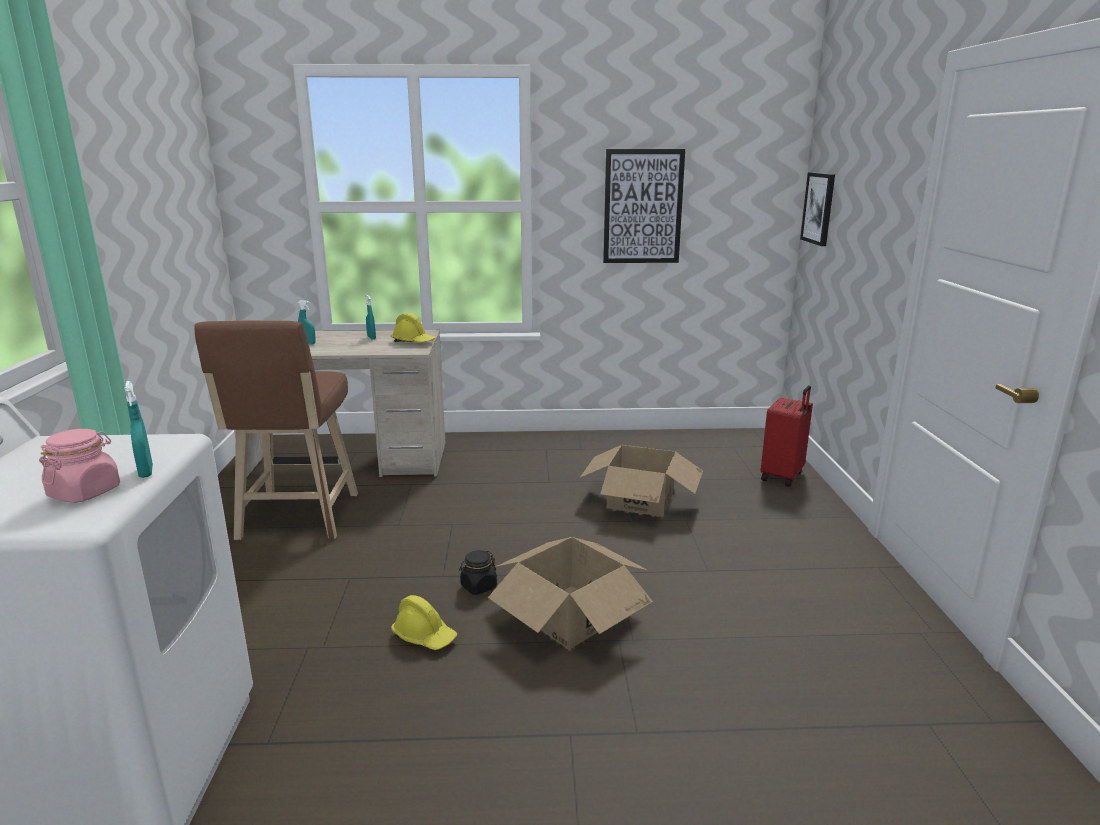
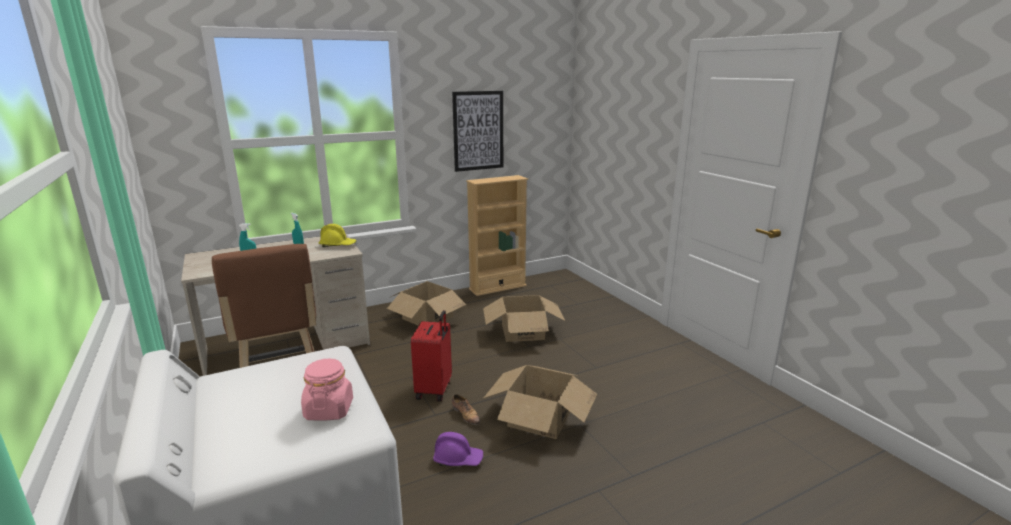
camera: 25 degrees left, 0 degrees up
(146, 472) = (352, 383): turquoise spray bottle -> none
(424, 636) = (458, 459): yellow hard hat -> purple hard hat
(478, 586) = (466, 415): black jar -> shoe
(531, 458) = (428, 317): none -> cardboard box
(653, 437) = (497, 287): none -> beige bookcase
(783, 476) = (593, 299): red suitcase -> red suitcase (435, 390)
(819, 208) = (589, 127): picture -> none

